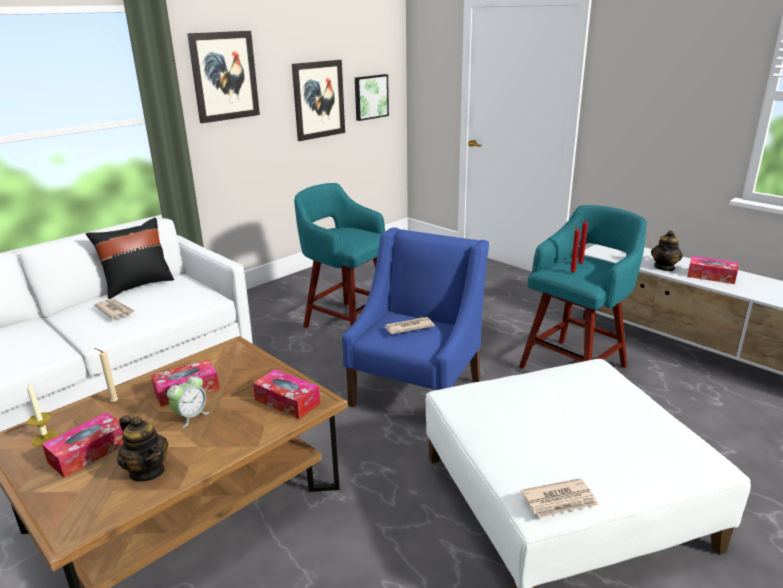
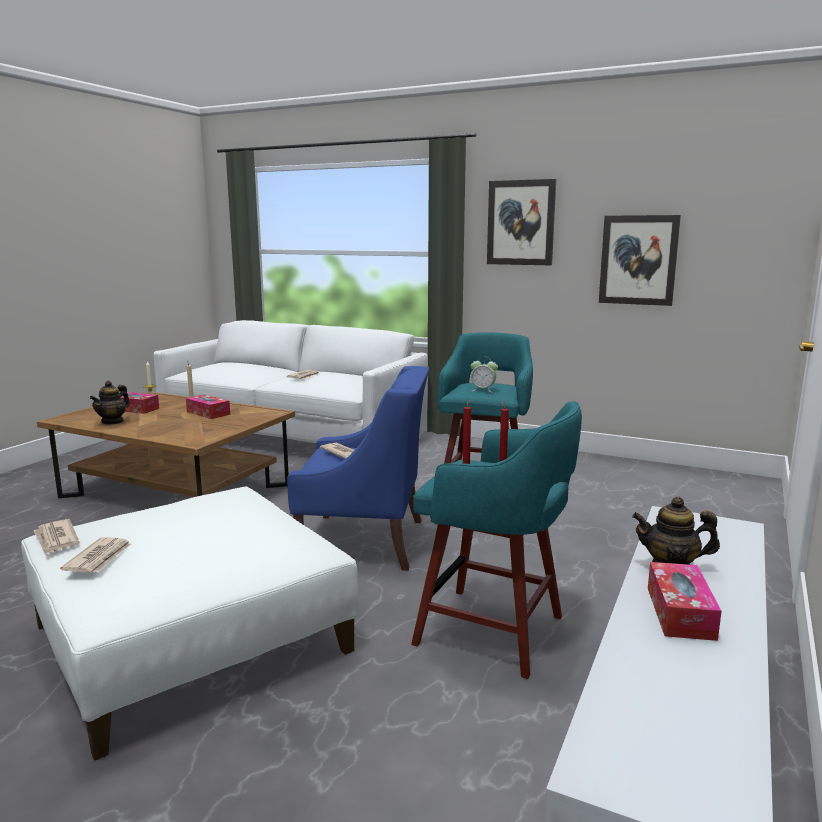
camera: 70 degrees right, 10 degrees down
(137, 285) = (351, 374): black pillow -> none
(191, 416) = (174, 419): alarm clock -> alarm clock (483, 390)
(287, 401) = (193, 435): tissue box -> none
(370, 97) = (730, 267): picture -> none
(613, 466) = (99, 558): none -> newspaper

